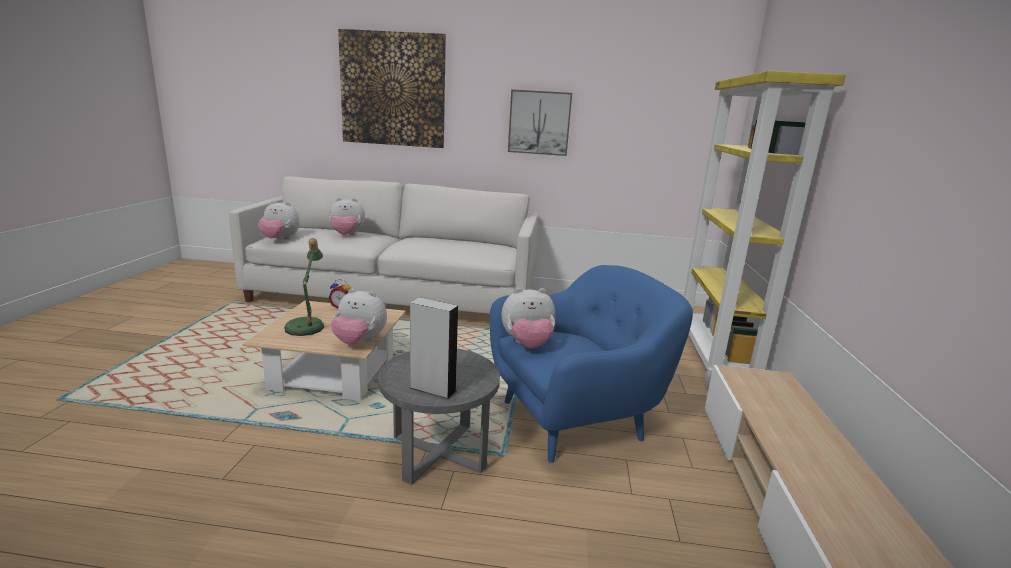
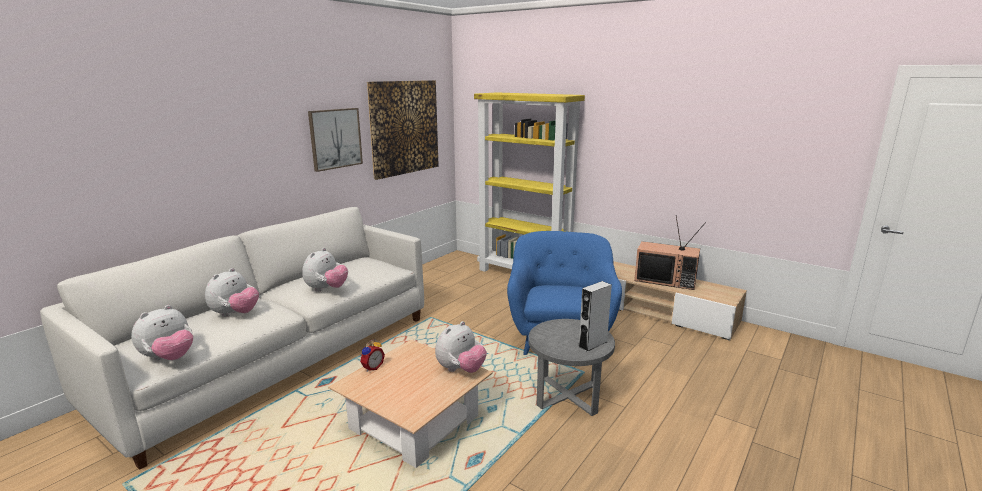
camera: 60 degrees left, 0 degrees up
(307, 325) = (400, 391): table lamp -> none
(393, 90) = (180, 128): picture -> picture (404, 127)
(527, 345) = (552, 301): plush toy -> plush toy (326, 289)
(815, 452) = (666, 280): none -> television

